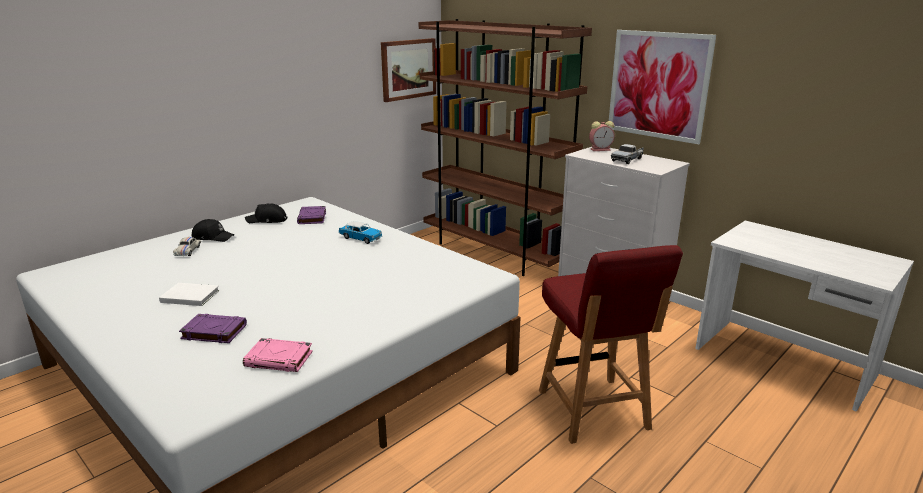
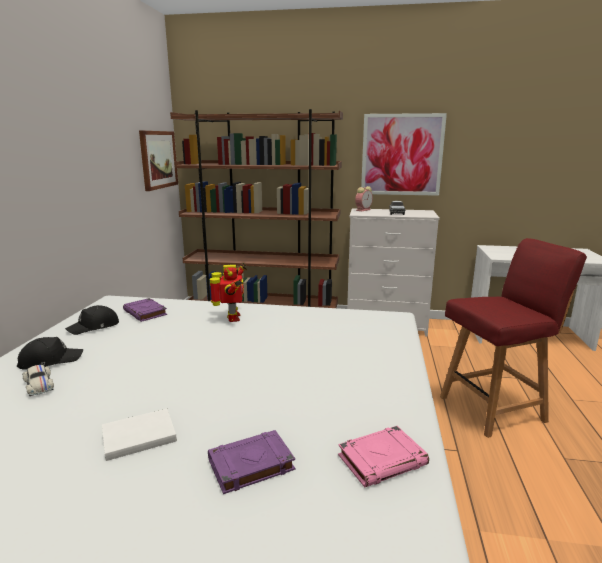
camera: 35 degrees left, 5 degrees down
(361, 238) = (232, 318): toy car -> toy robot
(593, 411) = (494, 408): red chair -> red chair turned 60 degrees counterclockwise

